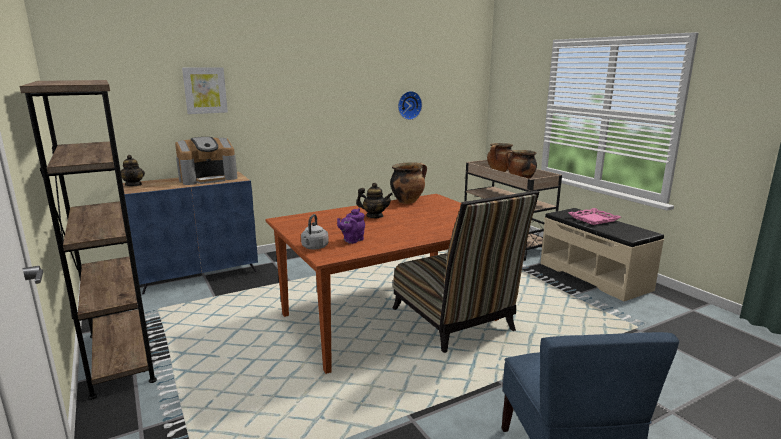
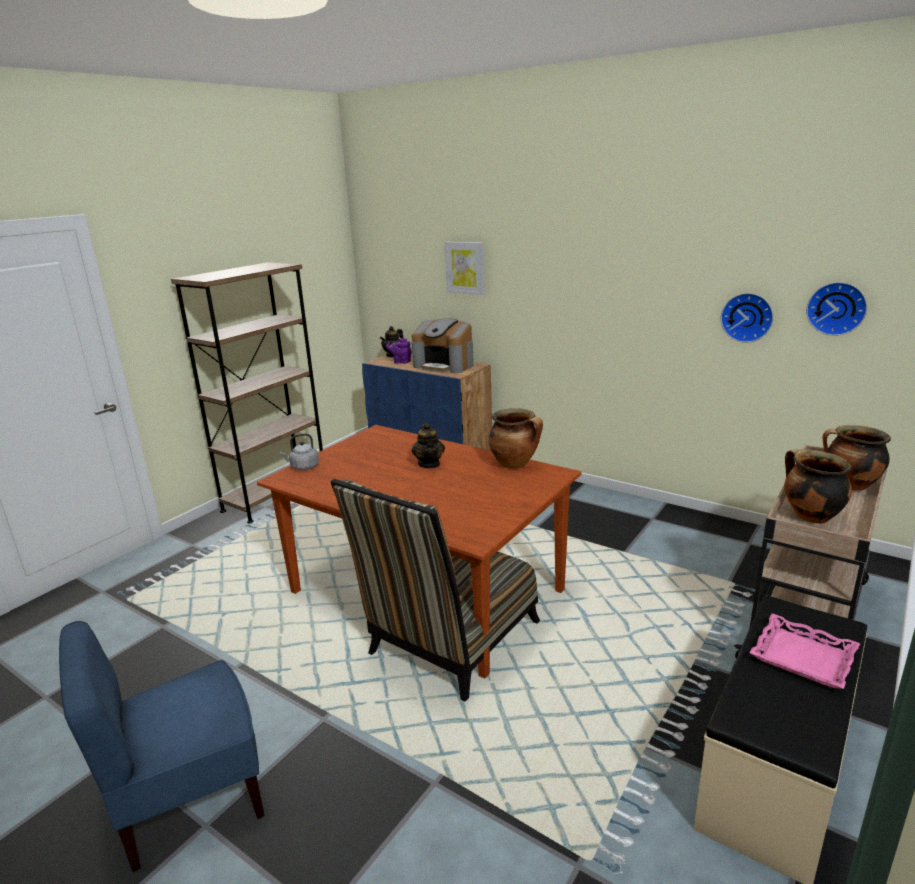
camera: 65 degrees right, 5 degrees up
(352, 240) = (335, 476): purple teapot -> purple teapot (401, 362)
(445, 95) = (836, 308): none -> wall clock

